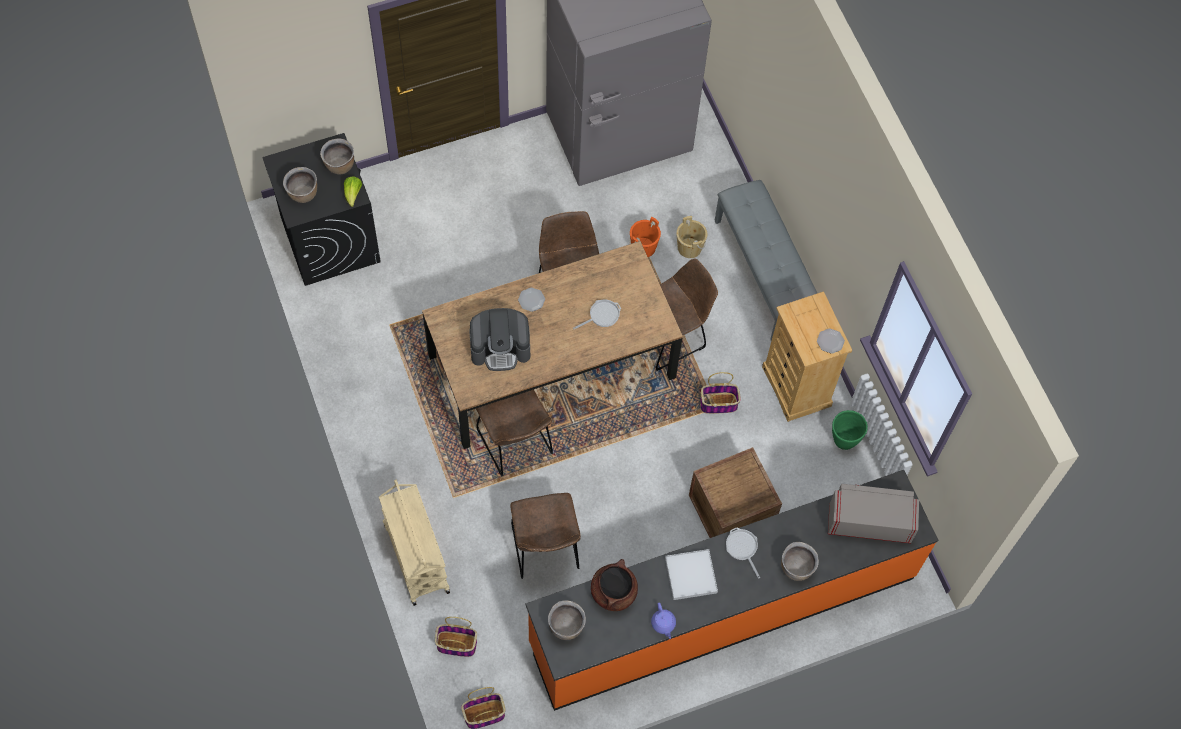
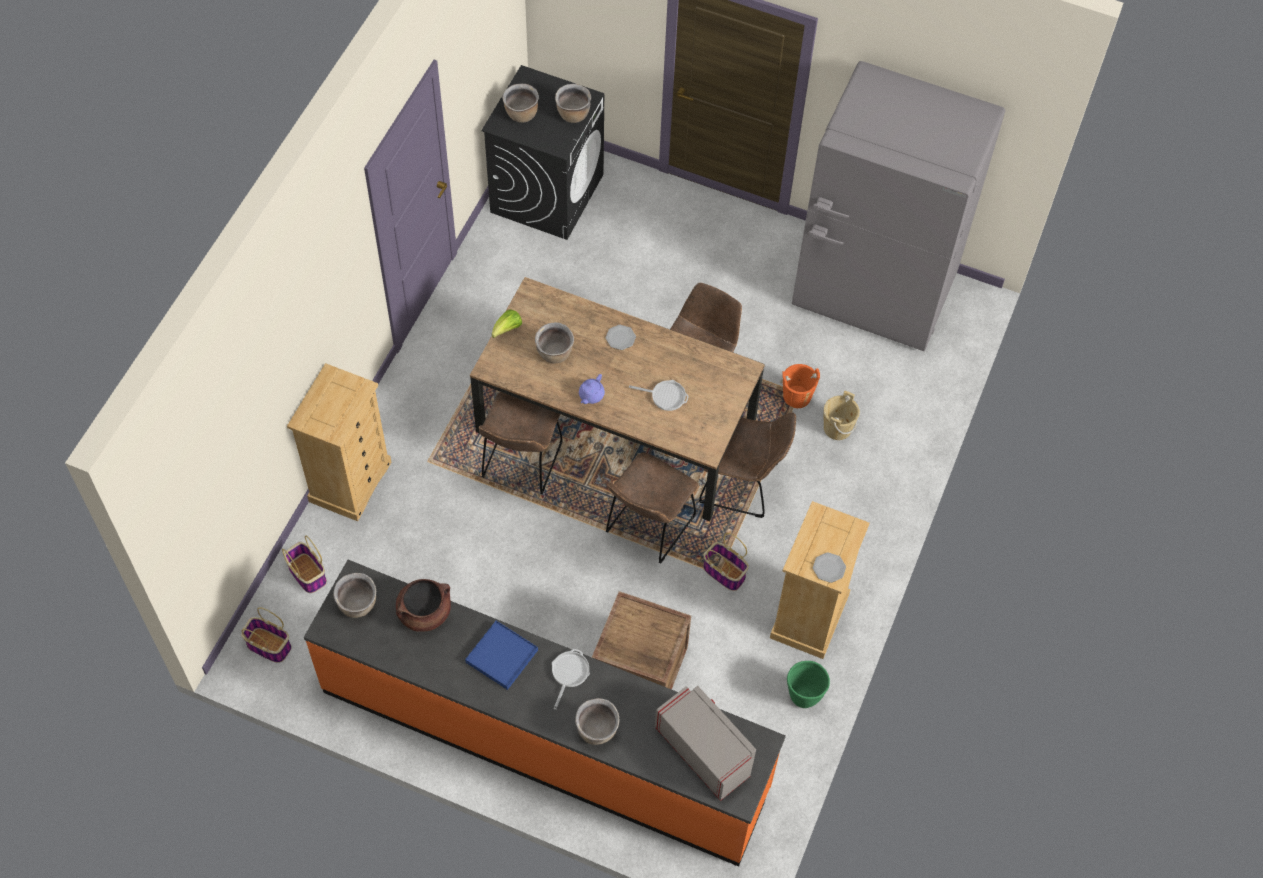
camera: 45 degrees right, 5 degrees down
(353, 195) = (559, 143): lettuce -> lettuce (507, 329)
(415, 557) = (350, 481): beige cart -> beige dresser
(500, 347) = (554, 354): coffee machine -> brown cooking pot
(546, 550) = (454, 564): brown chair -> brown chair (648, 527)
(663, 624) = (436, 674): purple teapot -> purple teapot (591, 395)
(691, 575) = (502, 656): white tray -> blue tray
(763, 274) = (881, 501): grey bench -> none

